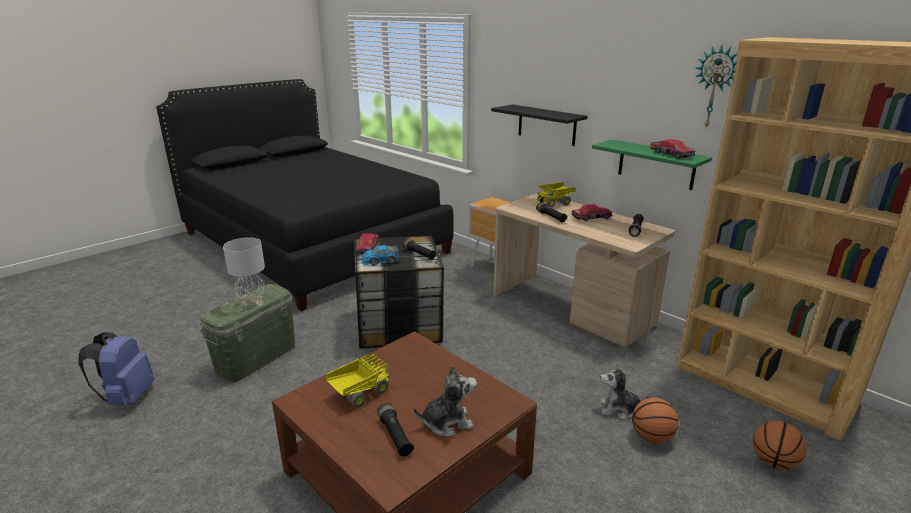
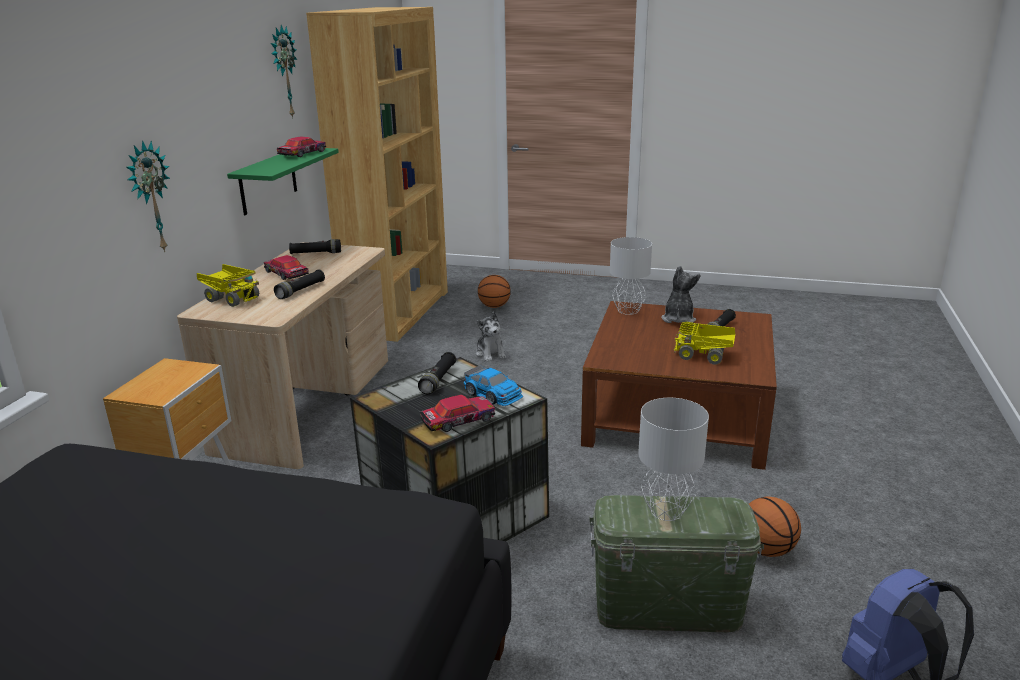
camera: 120 degrees left, 0 degrees up
(447, 422) = (678, 319): plush toy -> plush toy turned 60 degrees clockwise
(499, 400) = (628, 310): none -> grey table lamp
(546, 125) = (149, 197): black shelf -> wall clock
(651, 437) = (512, 339): basketball -> basketball (766, 550)

